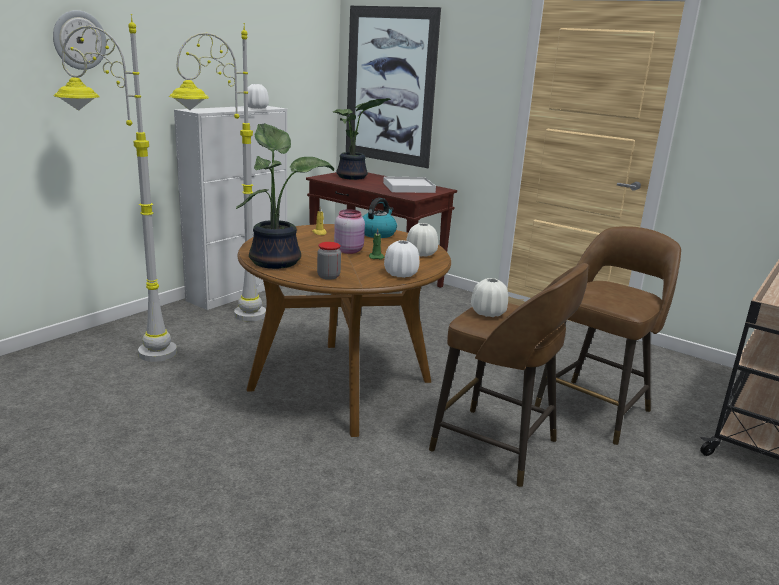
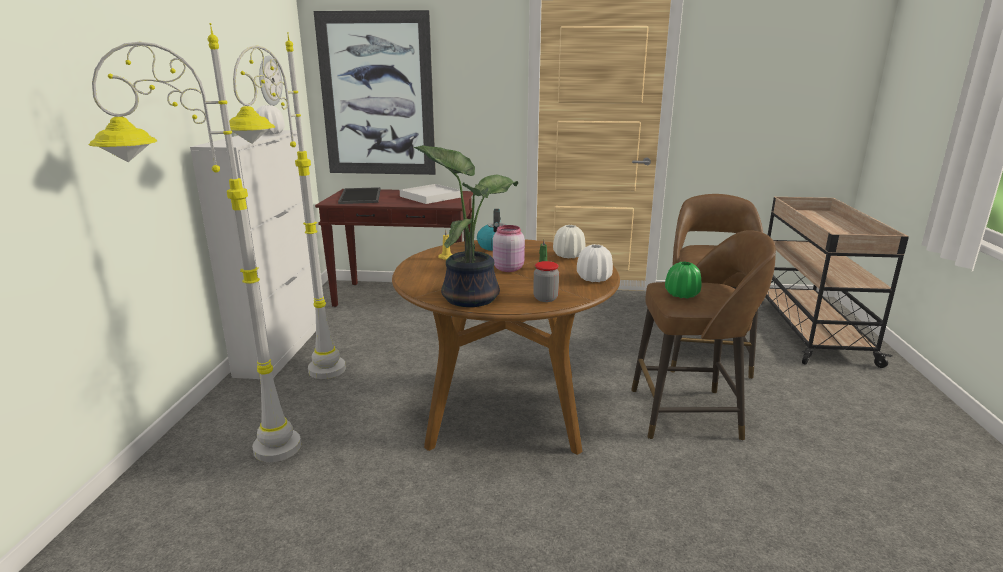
camera: 30 degrees left, 0 degrees up
(79, 40) = (78, 65): wall clock -> wall clock (269, 81)
(353, 177) = (361, 196): potted plant -> tray
(488, 313) = (682, 295): white vase -> green vase

